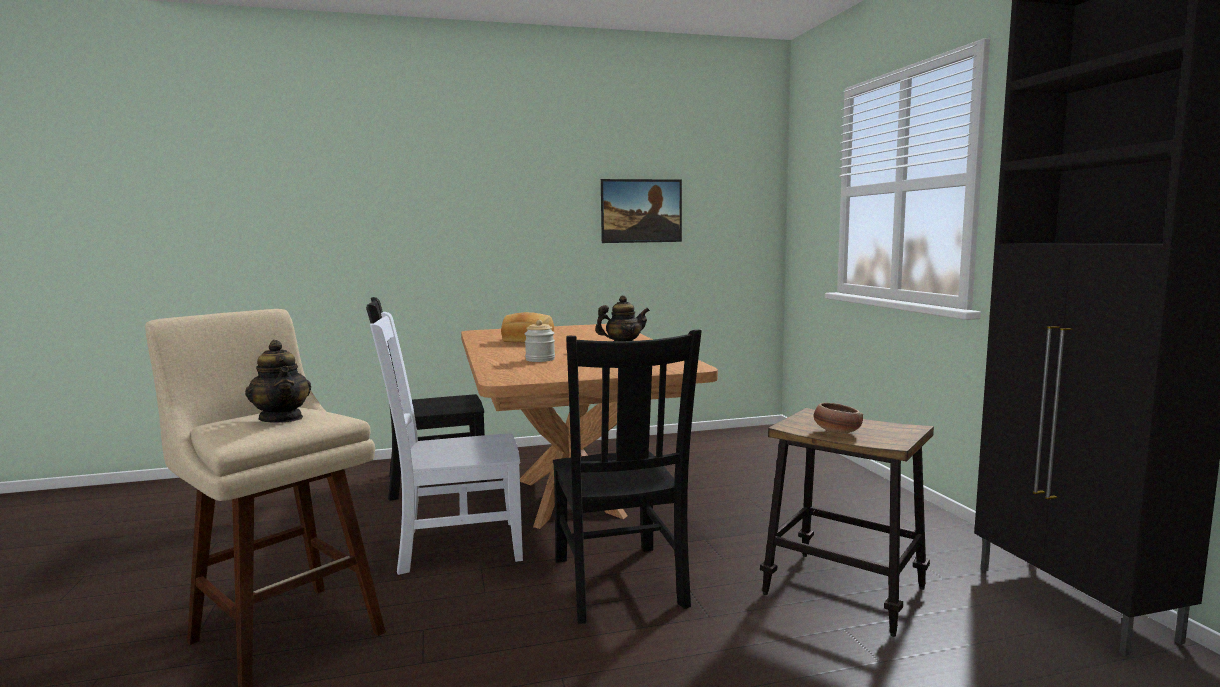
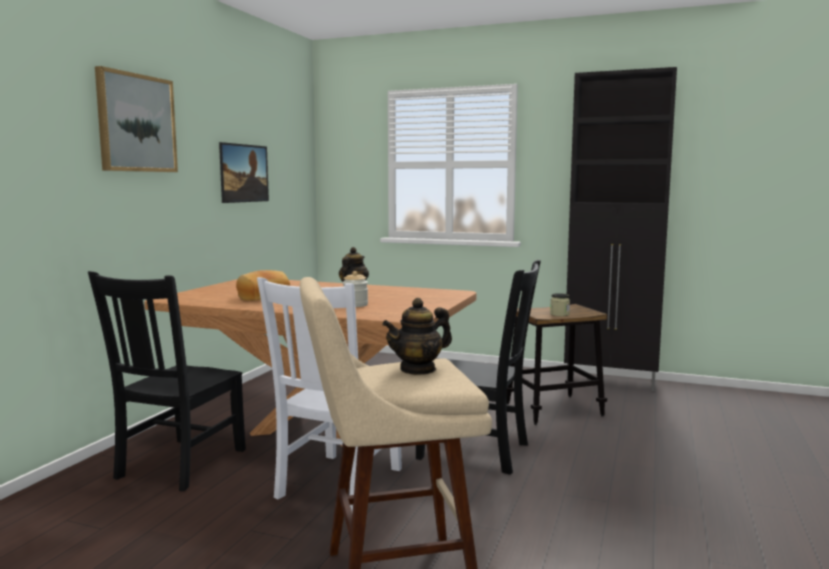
camera: 55 degrees left, 0 degrees up
(282, 418) = (418, 369): teapot -> teapot turned 150 degrees clockwise
(484, 168) = (136, 123): none -> picture
(836, 432) = (559, 314): bowl -> jar

